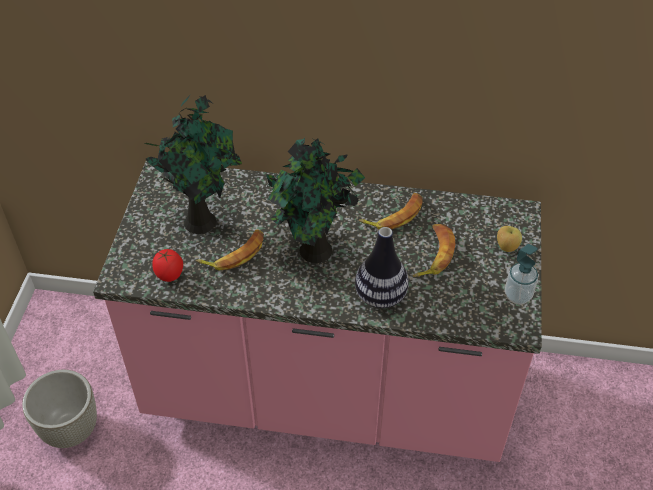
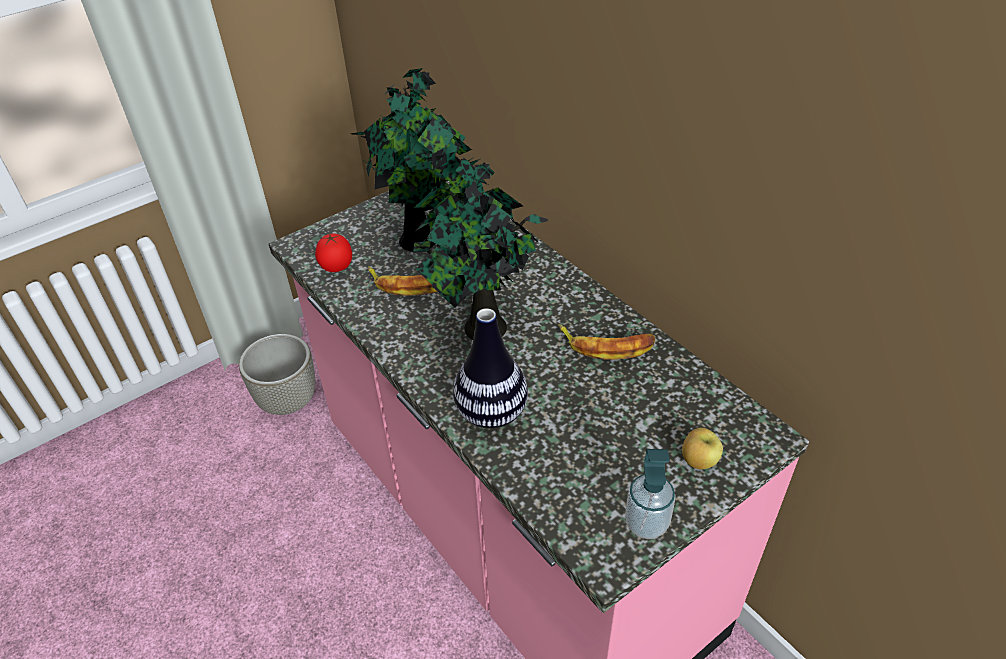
camera: 45 degrees right, 5 degrees down
(433, 254) = (601, 410): banana -> none

